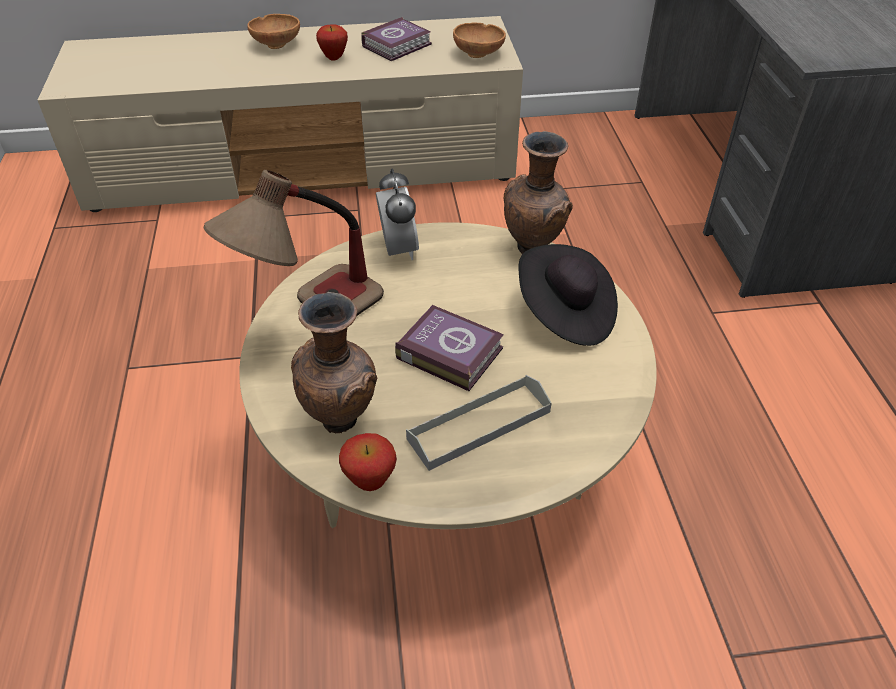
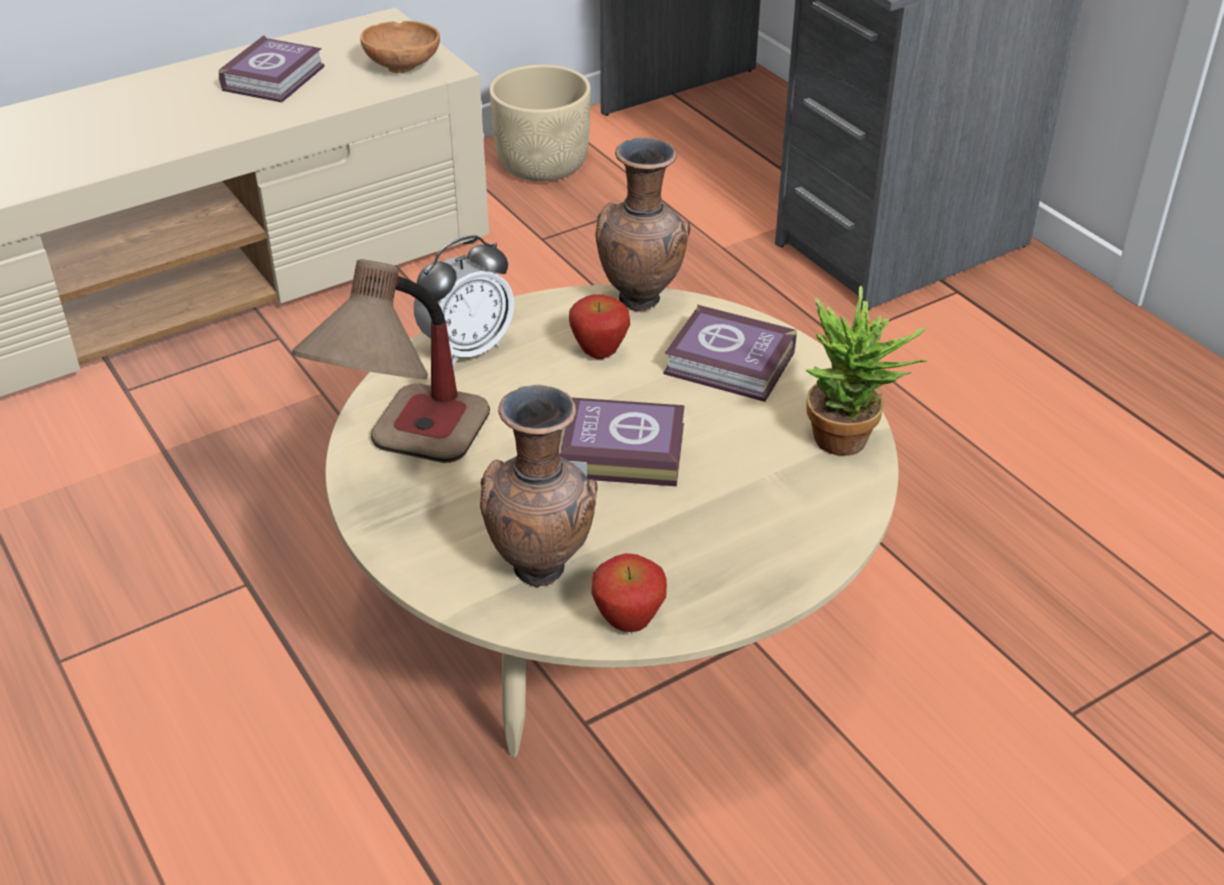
camera: 25 degrees left, 5 degrees down
(277, 44) = (83, 114): brown bowl -> none
(334, 58) = (191, 116): apple -> apple (599, 353)
(398, 250) = (467, 348): alarm clock -> alarm clock turned 90 degrees clockwise
(479, 425) = (715, 519): grey tray -> none
(565, 314) = (731, 365): black hat -> book
(577, 142) = (543, 166): none -> beige planter
(613, 401) = (850, 444): none -> potted plant

